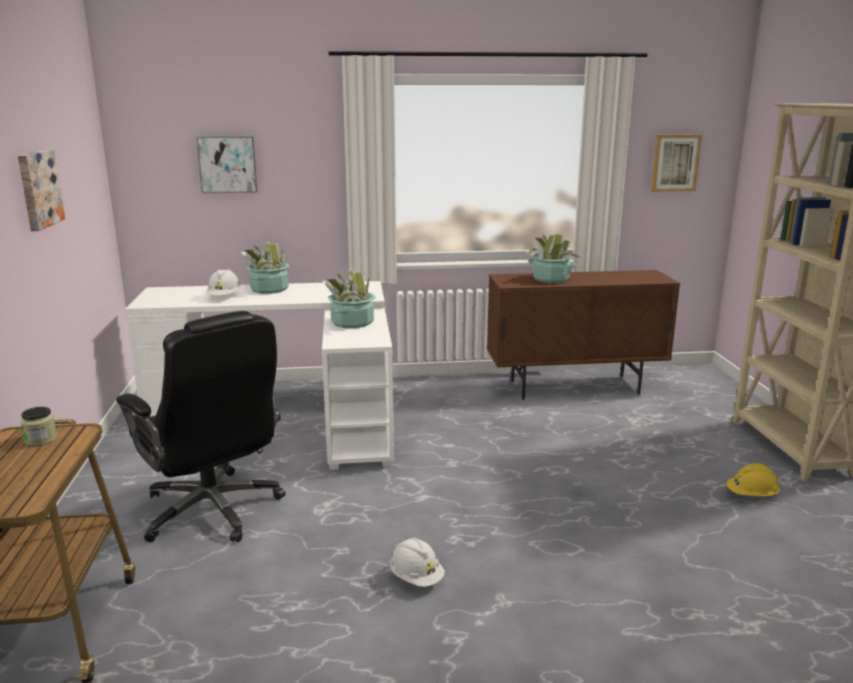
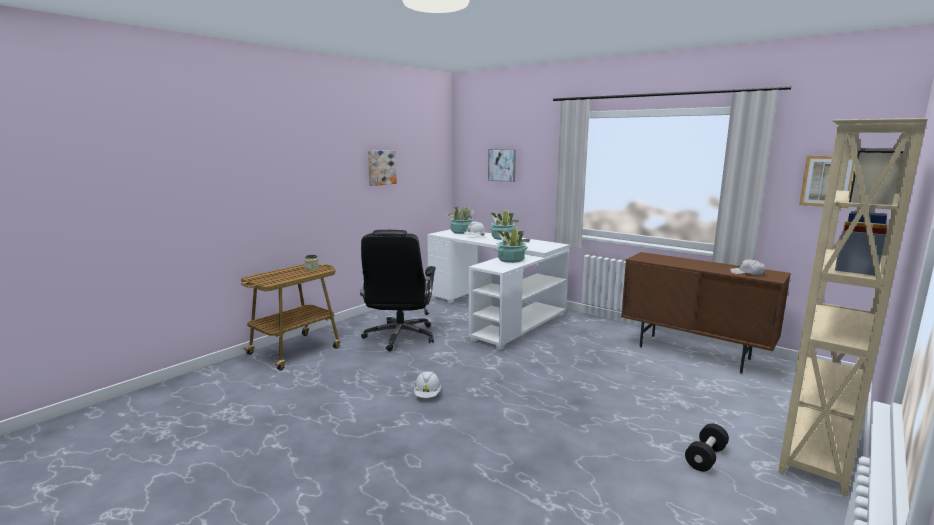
camera: 45 degrees right, 5 degrees down
(551, 279) = (677, 261): potted plant -> potted plant (461, 232)
(634, 279) = (747, 273): none -> white cap
(751, 495) = (705, 457): yellow hard hat -> black dumbbell

